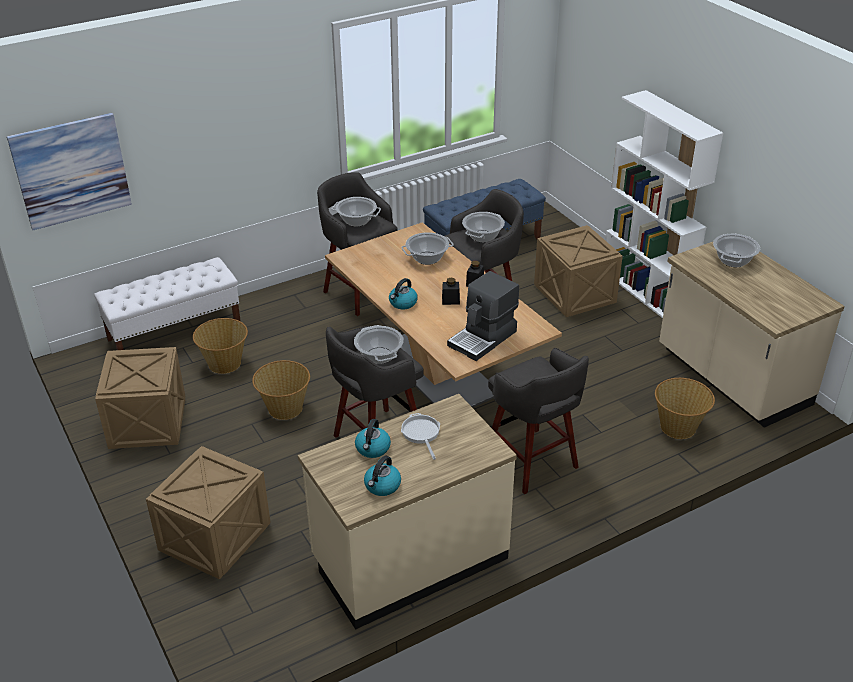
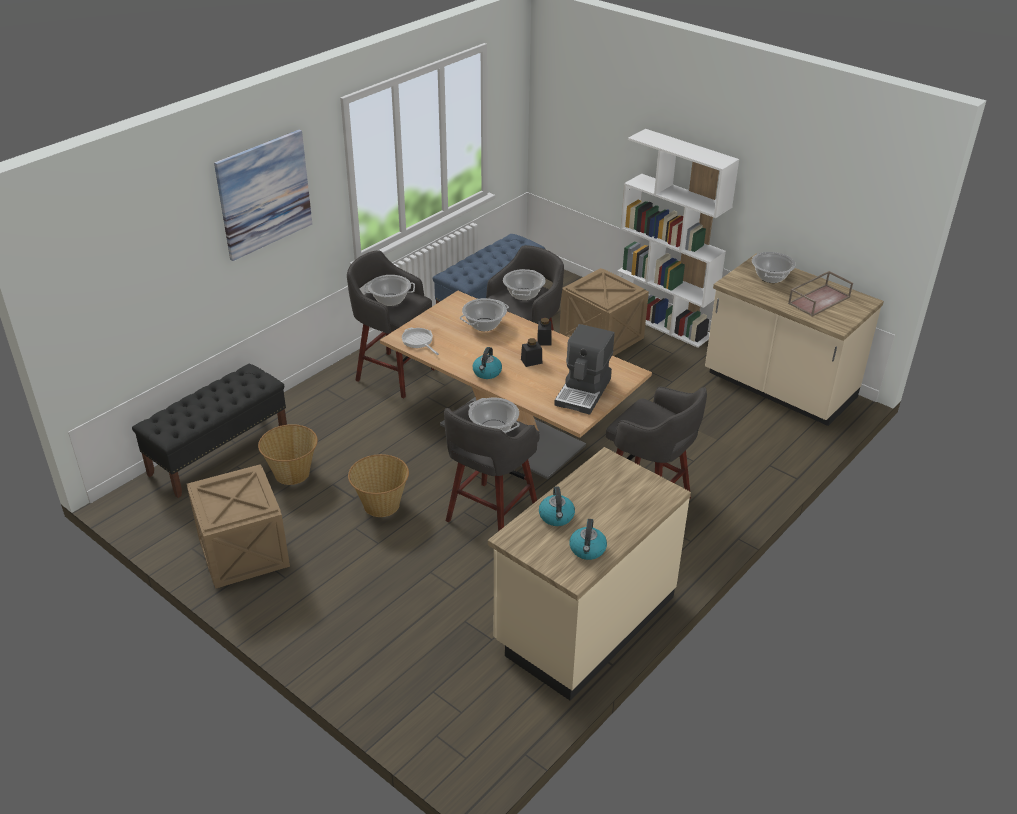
camera: 20 degrees left, 0 degrees up
(71, 171) = (103, 294): picture -> picture (264, 194)
(175, 332) = (219, 452): white bench -> black bench
(216, 537) = (382, 649): crate -> none
(421, 433) = (593, 492): frying pan -> frying pan (418, 341)
(678, 427) = (757, 441): basket -> none
(771, 292) = (819, 300): none -> brown tray

